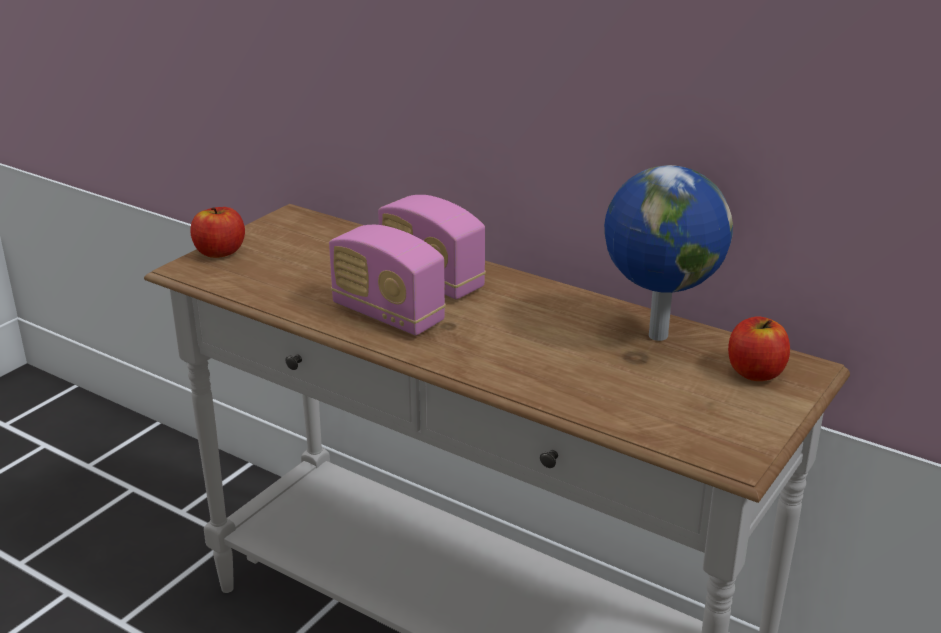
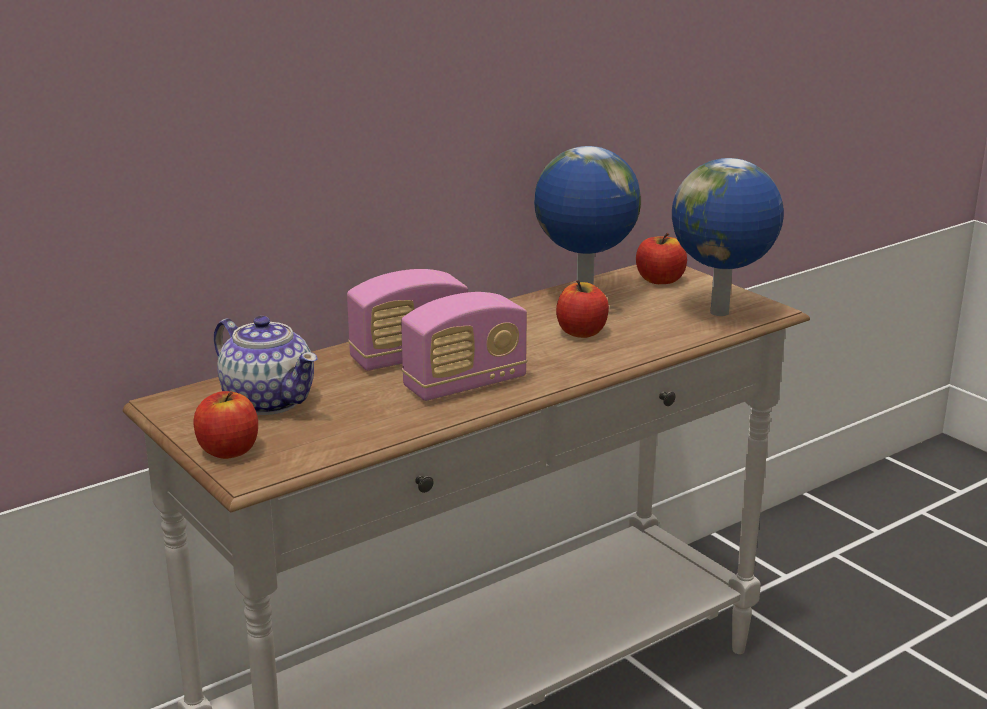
camera: 70 degrees left, 5 degrees down
(311, 246) = (268, 400): none -> teapot
(555, 349) = (581, 332): none -> apple
(686, 426) = (721, 313): none -> globe

